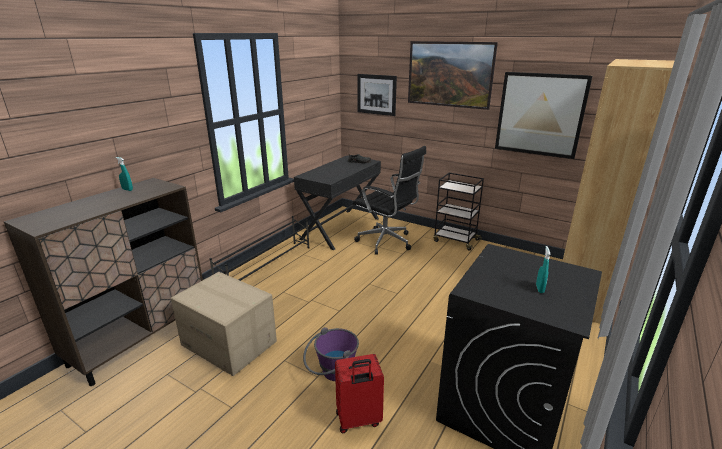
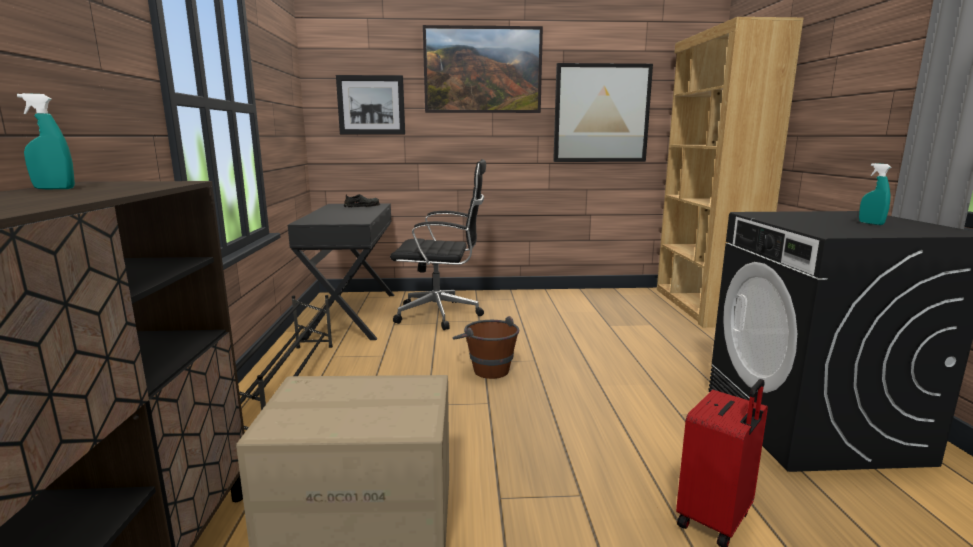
camera: 35 degrees left, 10 degrees down
(332, 374) = (595, 481): purple bucket -> none
(364, 288) = (486, 368): none -> brown bucket
(455, 240) = (521, 295): black cart -> none

